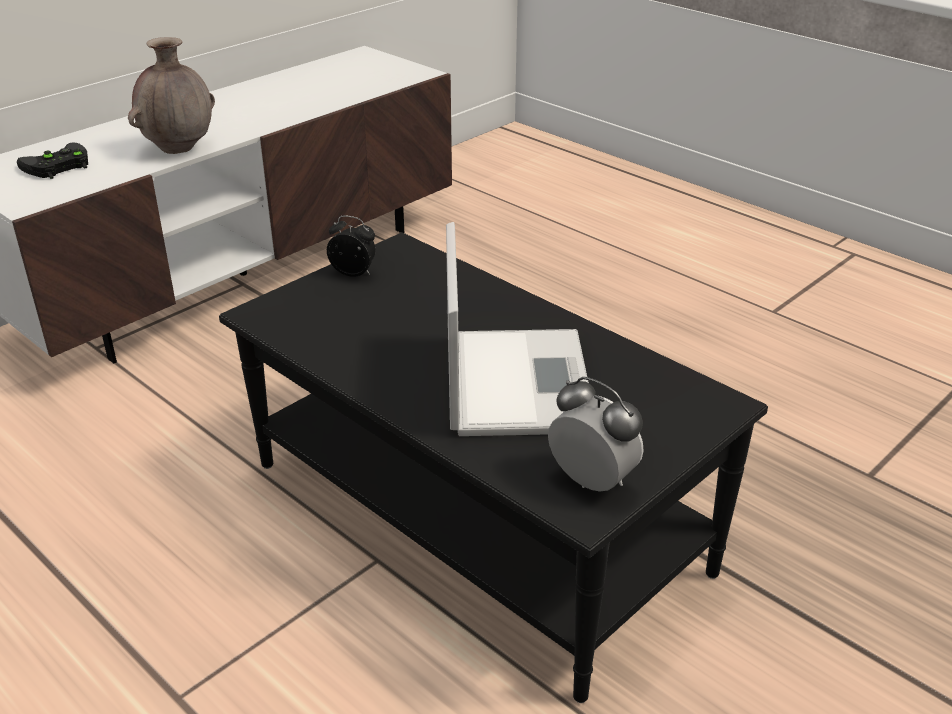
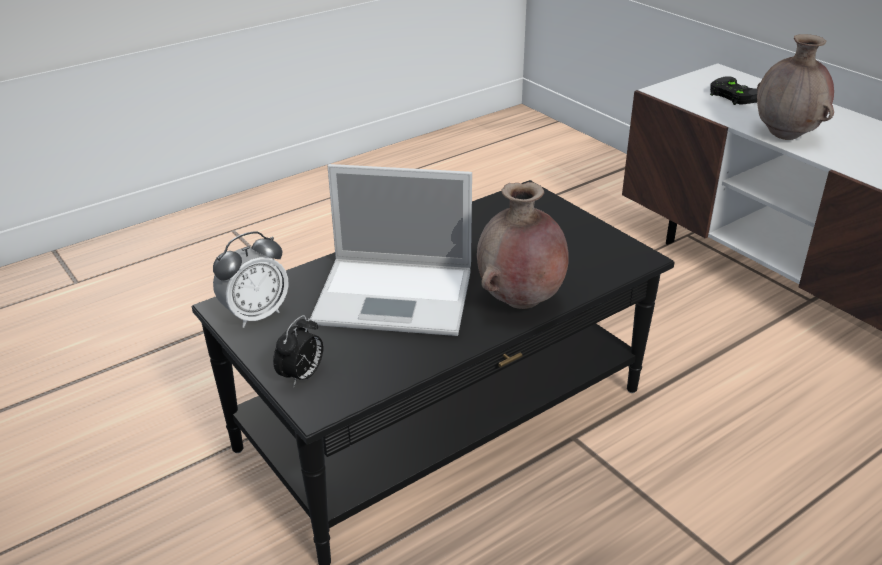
camera: 100 degrees right, 0 degrees up
(354, 273) = (588, 232): alarm clock -> alarm clock (302, 376)
(501, 305) = (520, 301): none -> brown vase

